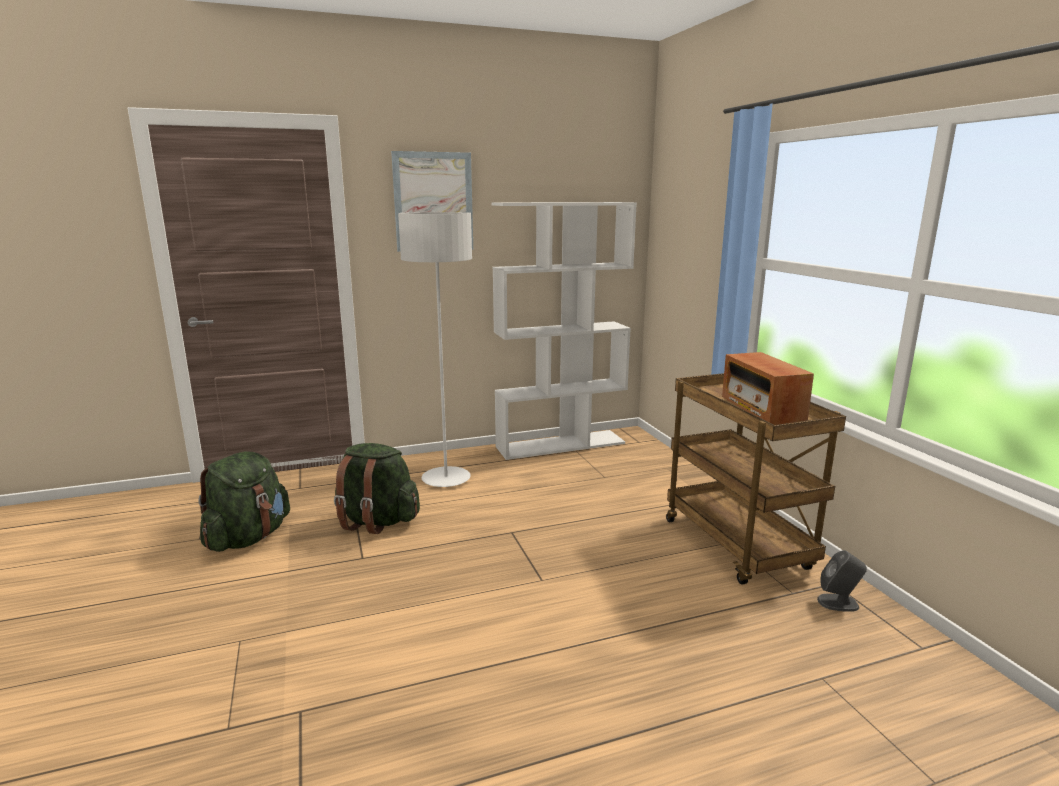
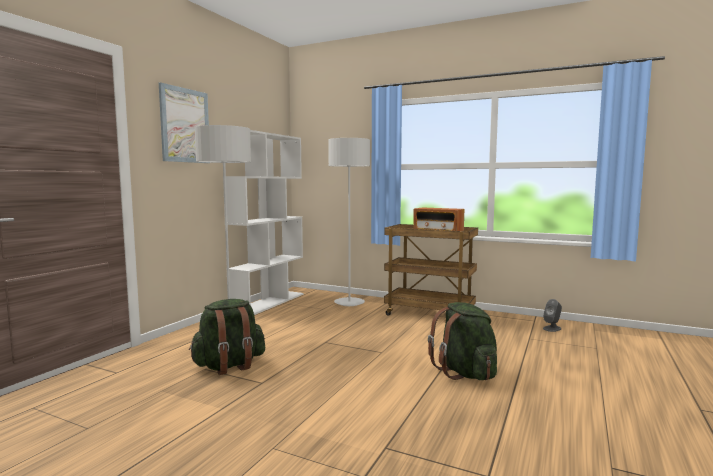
camera: 45 degrees left, 10 degrees down
(248, 538) = (140, 409): green backpack -> green backpack (465, 373)
(656, 479) = (349, 303): none -> grey floor lamp
(838, 603) = (493, 318): grey speaker -> grey speaker (552, 328)

